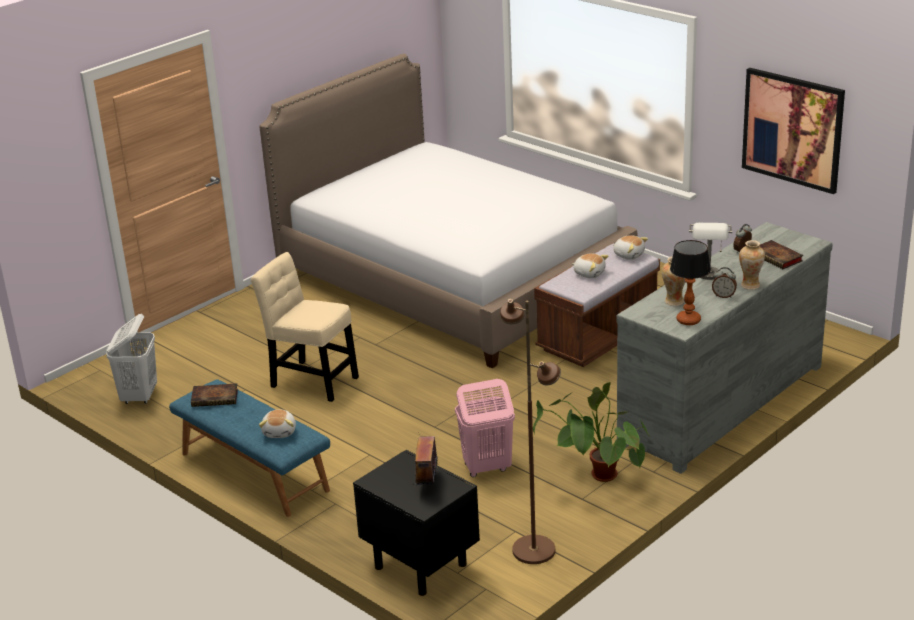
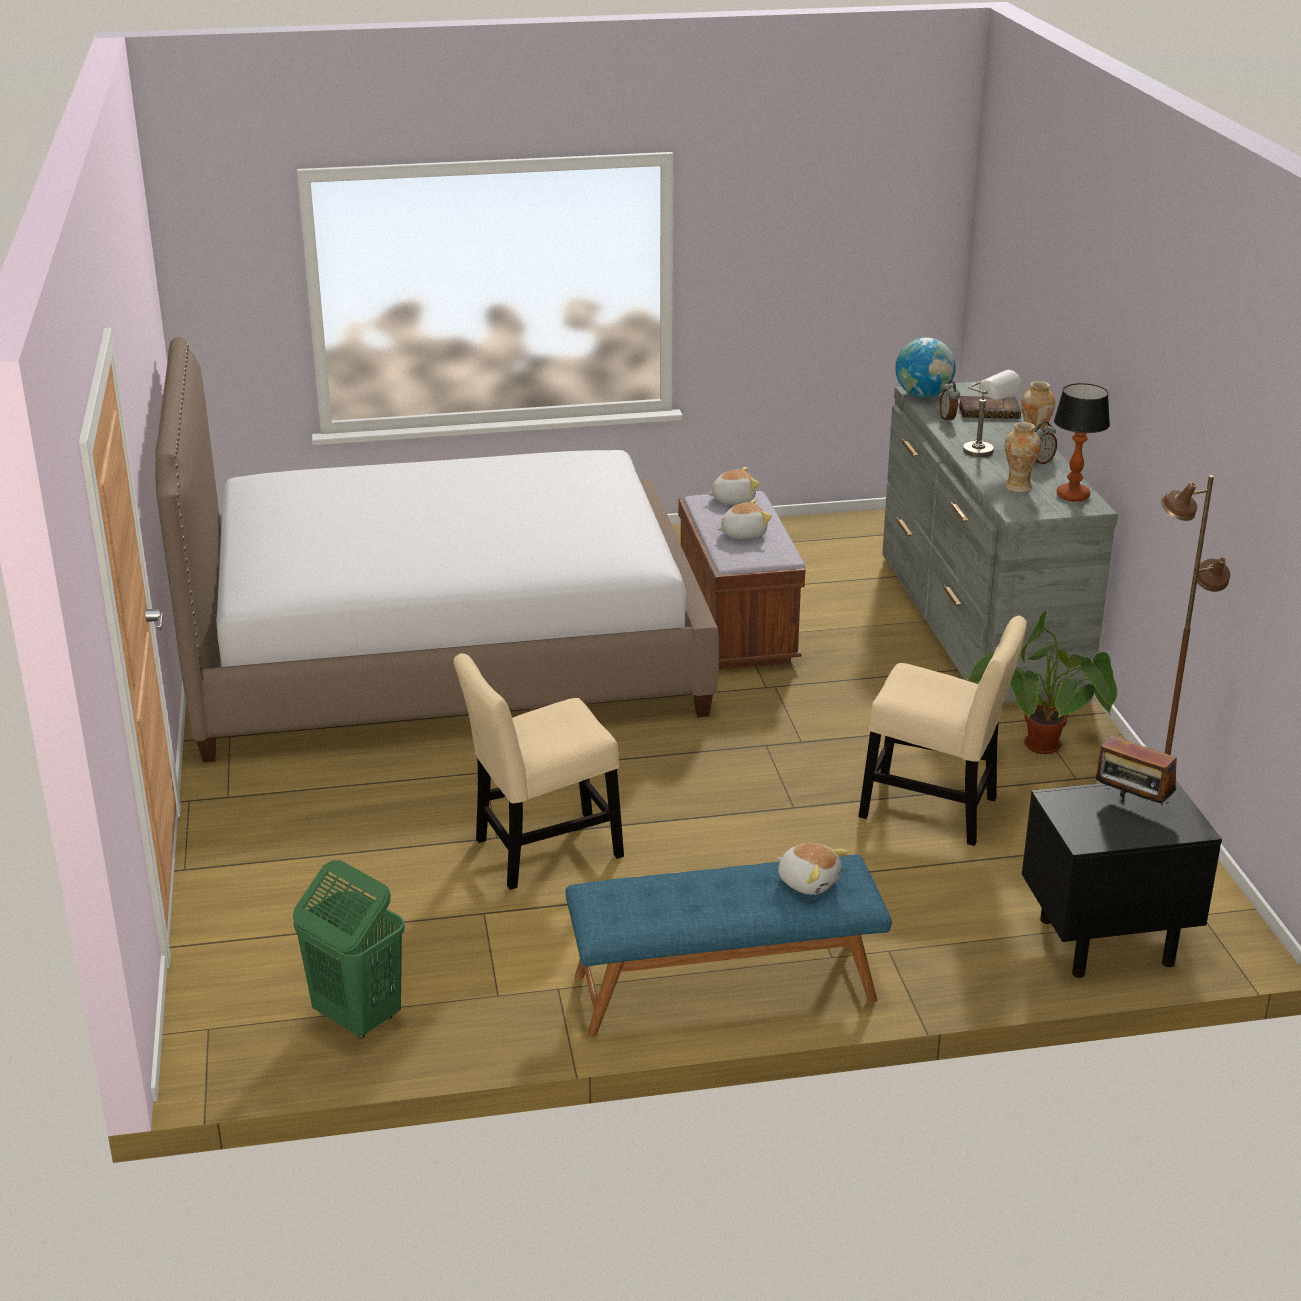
camera: 55 degrees left, 0 degrees up
(139, 396) = (356, 1017): white laundry basket -> green laundry basket
(216, 398) = (640, 900): book -> none
(486, 468) = (935, 810): pink laundry basket -> beige chair
(766, 233) = (923, 395): none -> globe
(792, 129) = (832, 270): picture -> none

